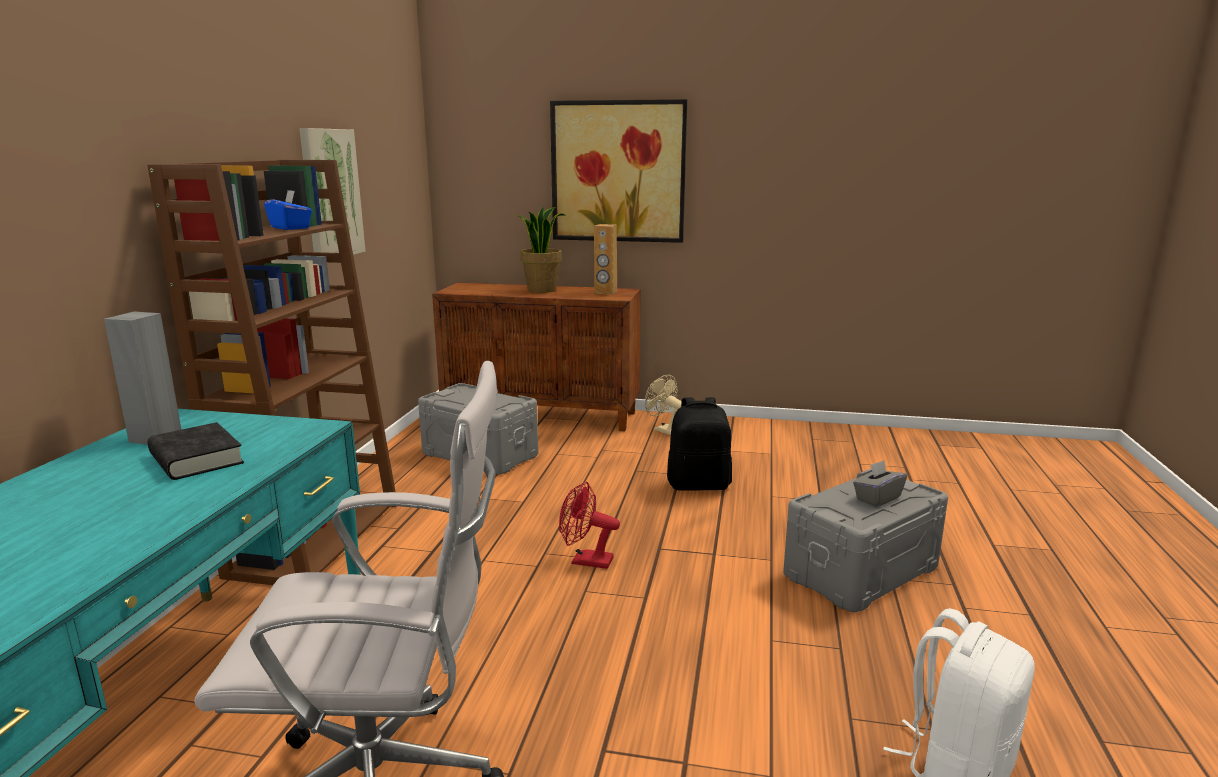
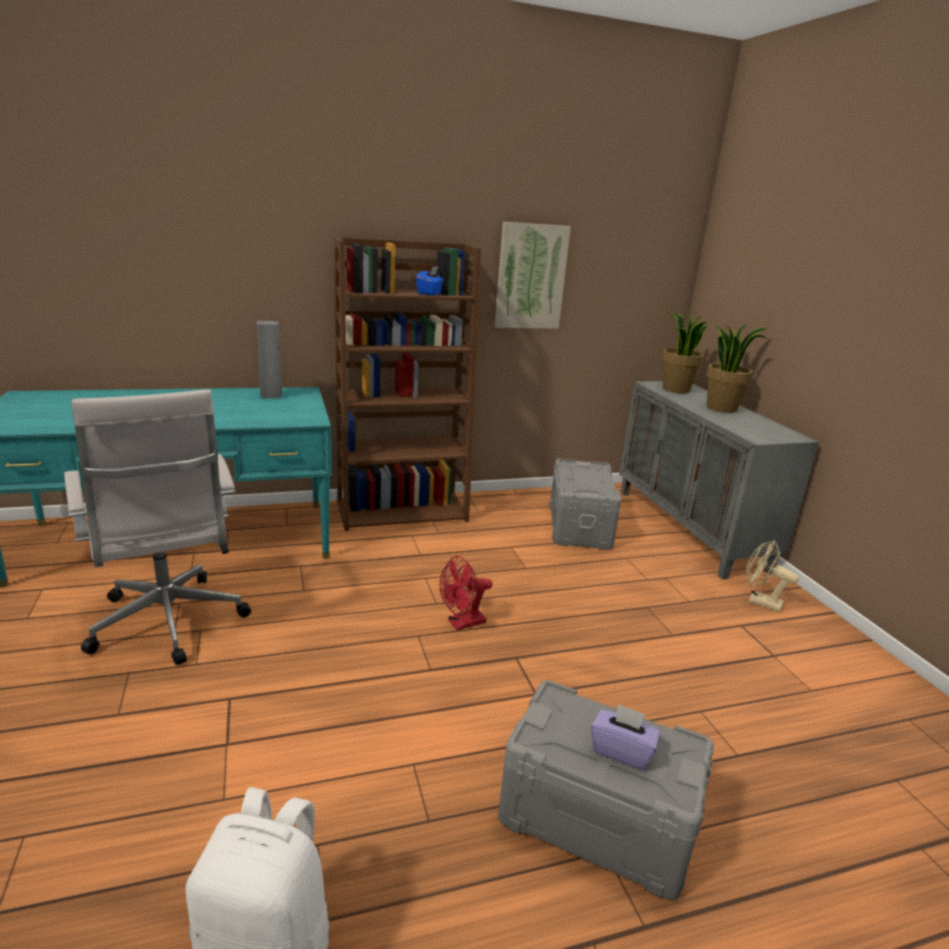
camera: 60 degrees right, 5 degrees up
(196, 459) = (245, 409): black book -> none
(476, 289) = (675, 389): none -> potted plant
(543, 415) = (691, 529): brown cabinet -> grey cabinet
(585, 561) = (461, 623): red fan -> red fan turned 105 degrees counterclockwise
(605, 292) = (767, 430): brown speaker -> none
(618, 172) = (838, 300): picture -> none
(664, 430) = (759, 601): beige fan -> beige fan turned 75 degrees counterclockwise
(699, 485) = (665, 653): black backpack -> none
(877, 498) = (621, 751): grey tissue box -> purple tissue box

